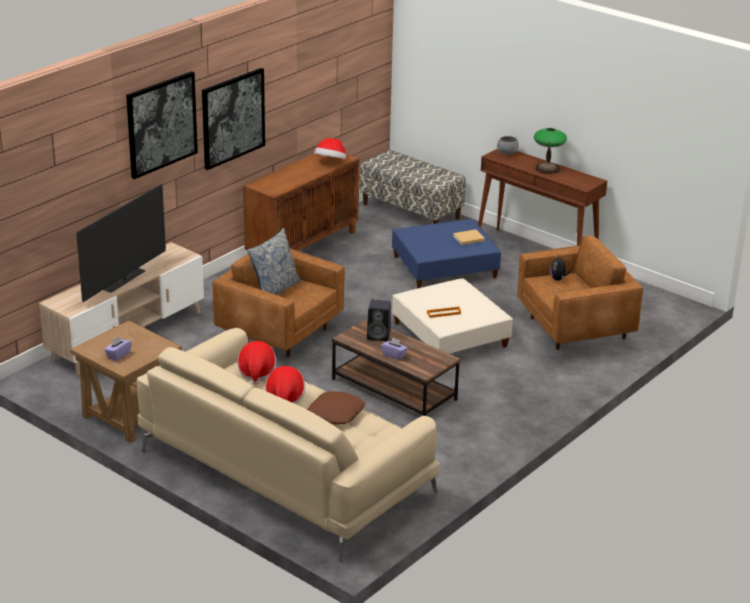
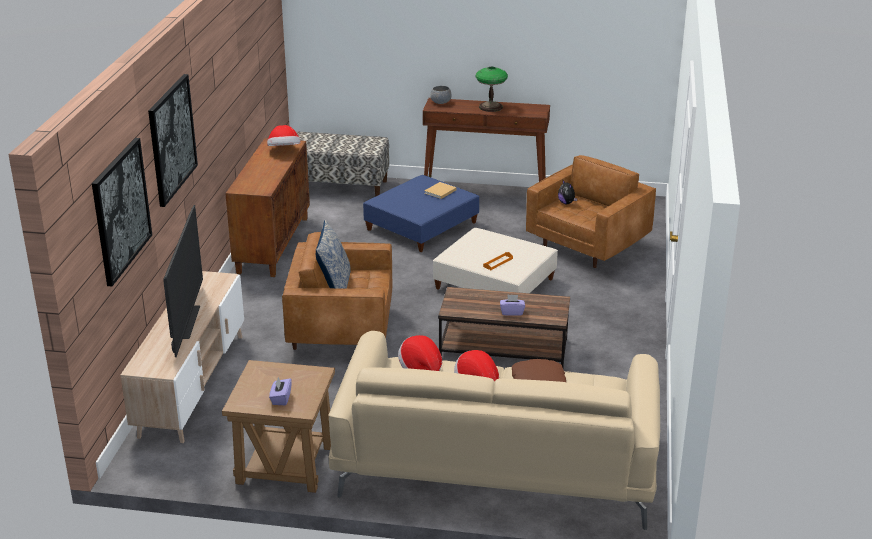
camera: 30 degrees left, 0 degrees up
(233, 118) = (210, 121): picture -> picture (121, 210)
(379, 336) = (478, 299): black speaker -> none

